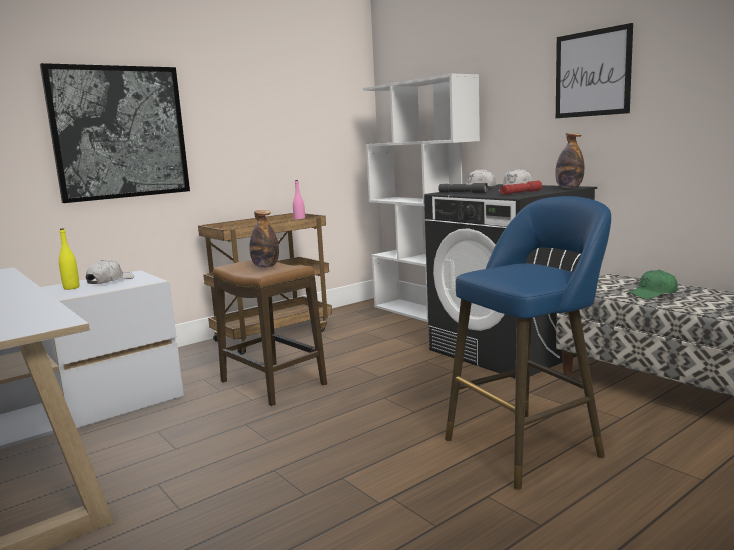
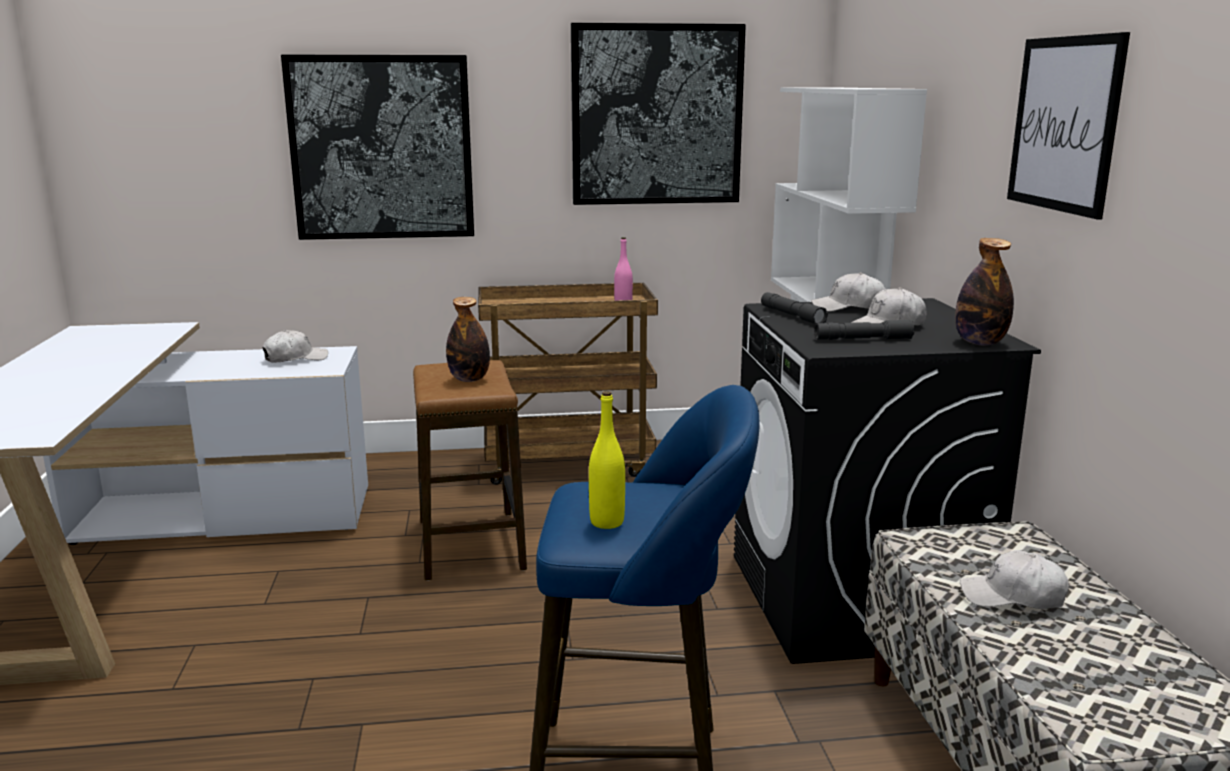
camera: 30 degrees right, 5 degrees up
(71, 288) = (245, 361): yellow bottle -> yellow bottle (607, 522)
(290, 108) = (656, 115): none -> picture
(521, 193) = (863, 339): red flashlight -> grey flashlight
(652, 294) = (1012, 597): green cap -> white cap

